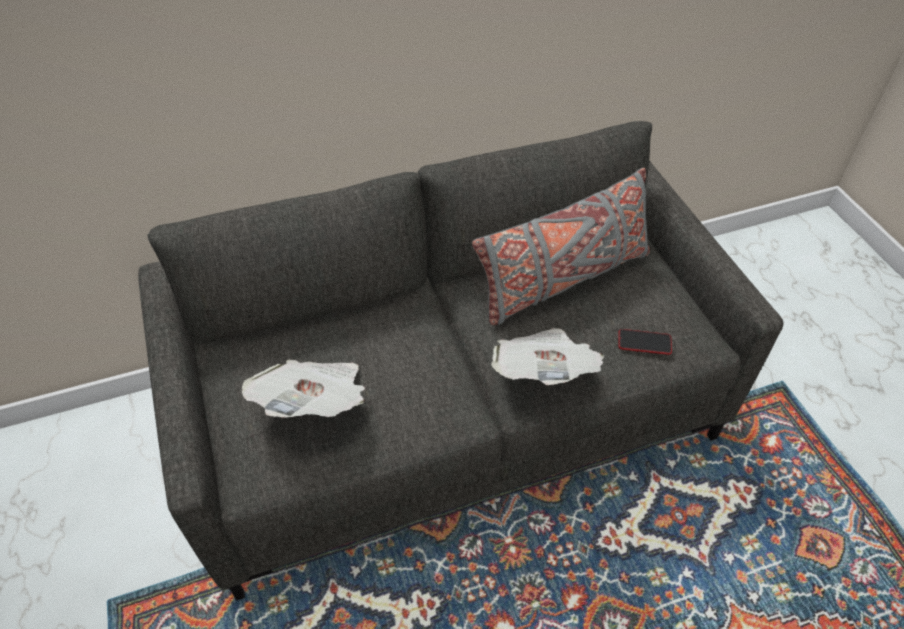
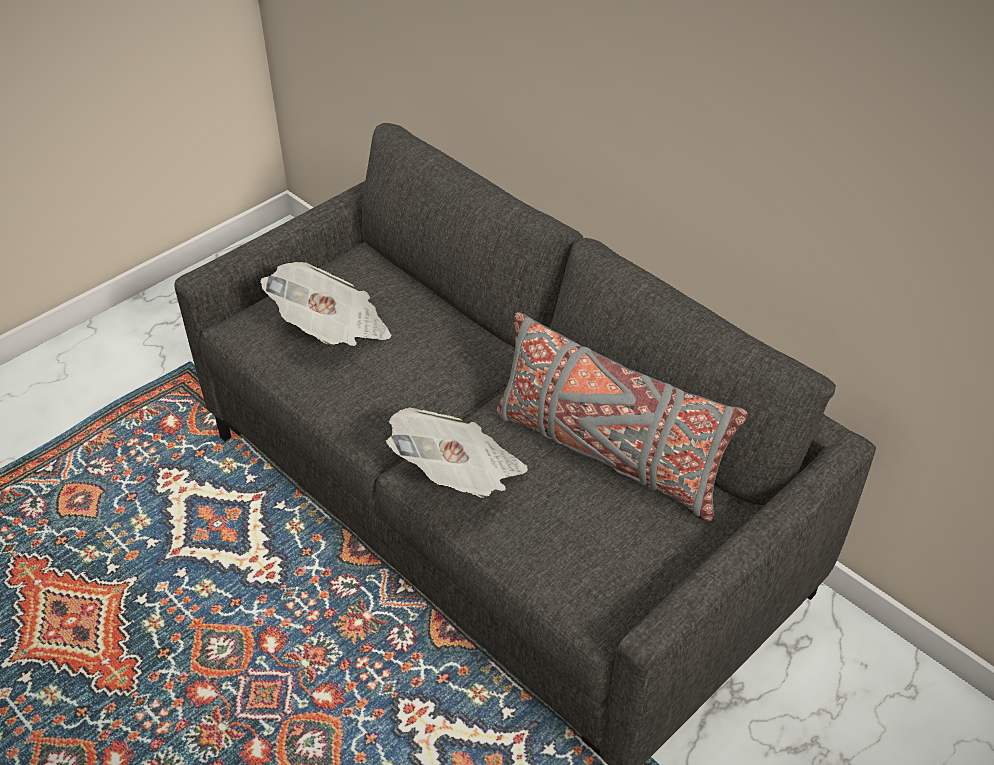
camera: 65 degrees right, 5 degrees down
(644, 342) = (556, 552): phone -> none

